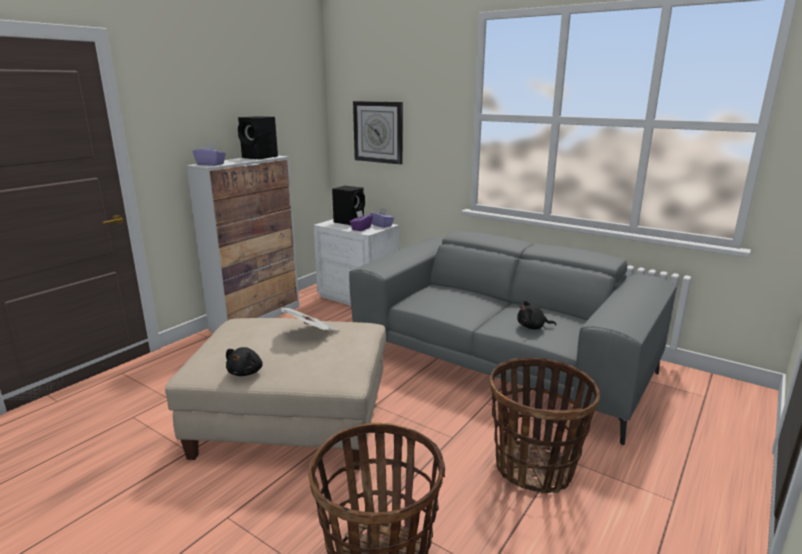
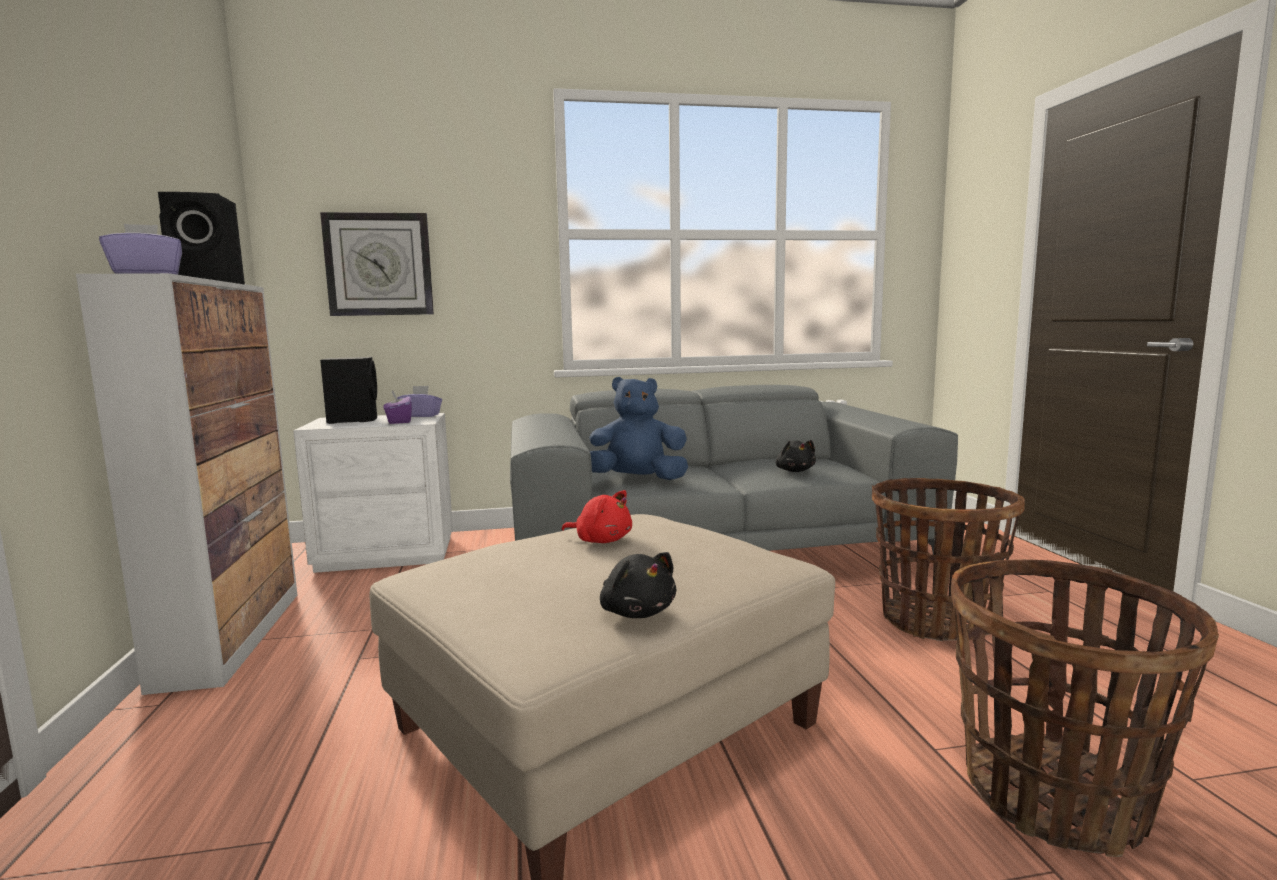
camera: 45 degrees left, 10 degrees down
(311, 333) = (601, 540): newspaper -> red plush toy
(432, 300) = (636, 480): none -> blue plush toy
(533, 327) = (794, 471): black plush toy -> black plush toy turned 60 degrees counterclockwise

